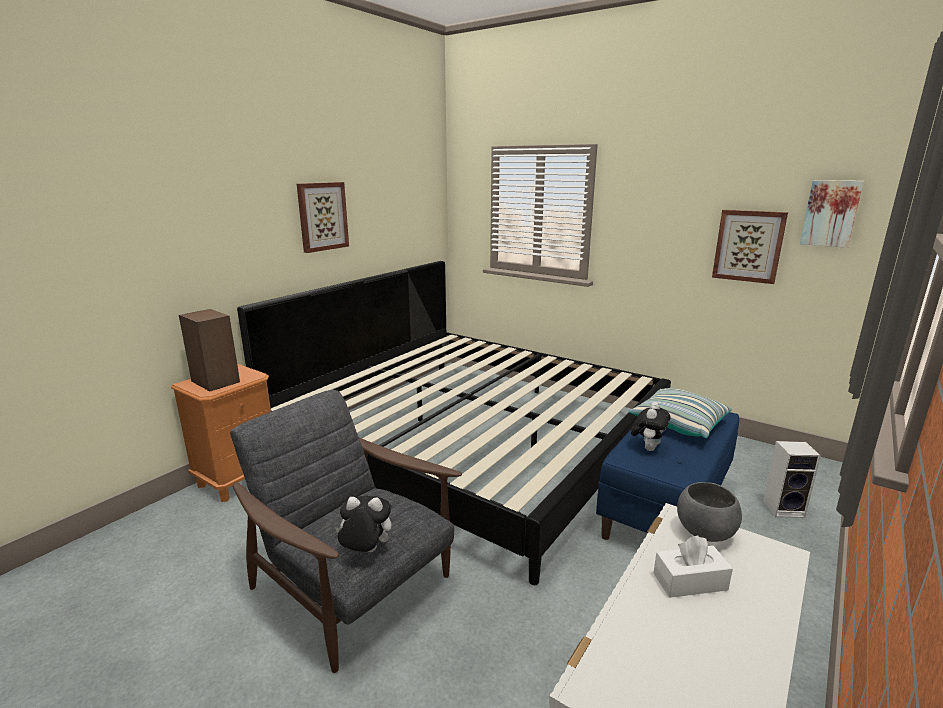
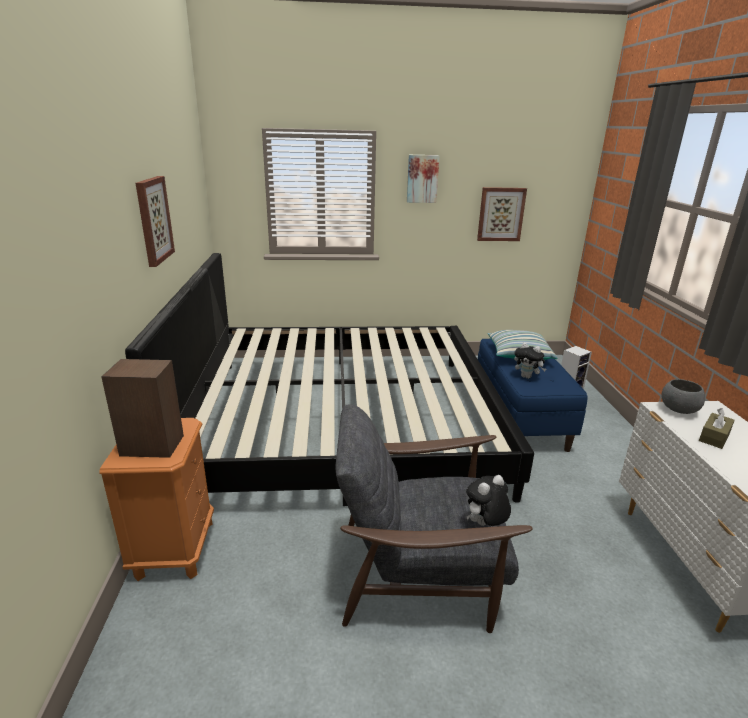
camera: 40 degrees left, 5 degrees up
(647, 447) = (527, 377): plush toy -> plush toy turned 135 degrees clockwise
(690, 582) = (714, 437): white tissue box -> brown tissue box
(830, 213) = (550, 187): picture -> picture (422, 178)

